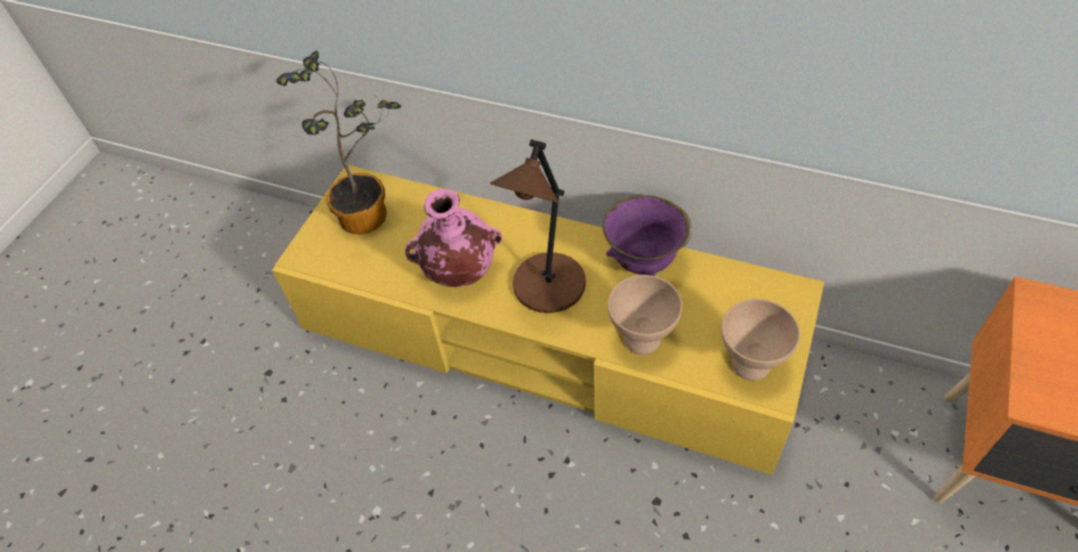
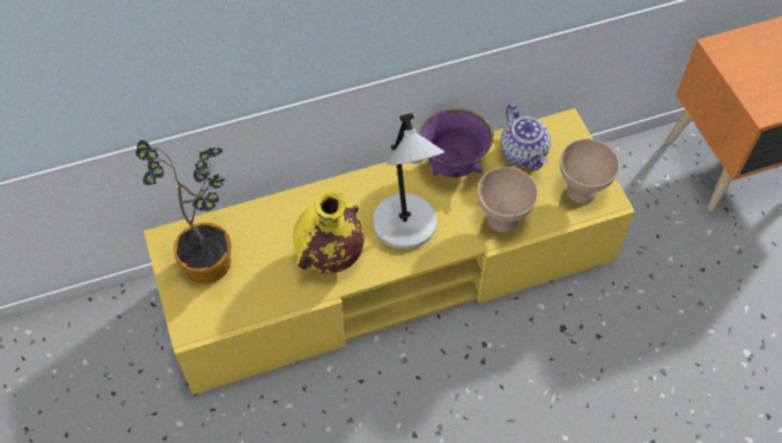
camera: 45 degrees left, 5 degrees up
(458, 271) = (329, 256): pink vase -> yellow vase
(547, 287) = (406, 225): brown table lamp -> grey table lamp
(725, 292) = (524, 153): none -> teapot

